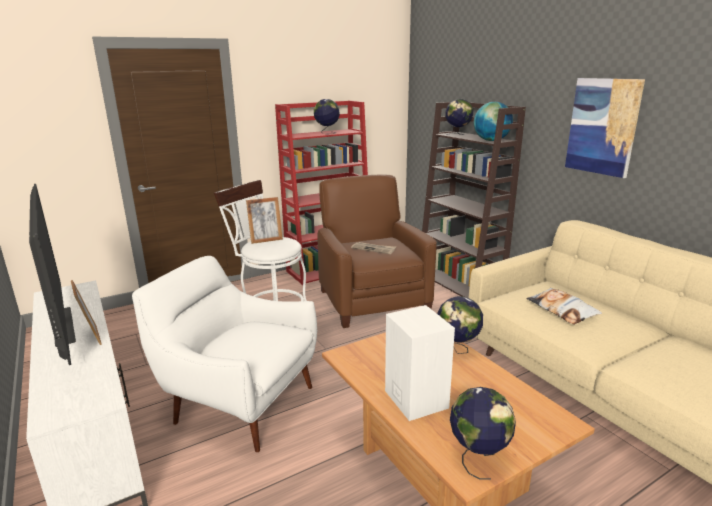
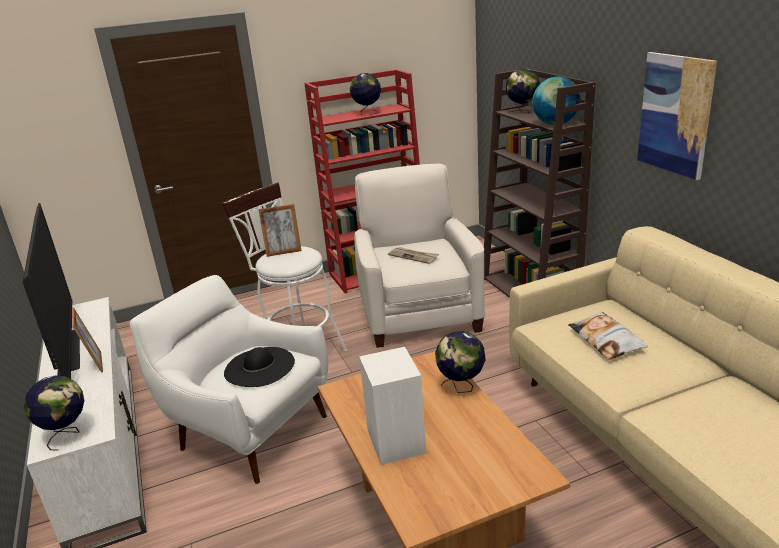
camera: 10 degrees right, 5 degrees up
(258, 338) = (259, 367): none -> black hat
(372, 301) = (418, 314): brown armchair -> white armchair
(478, 458) = (434, 507): globe -> globe (67, 435)

